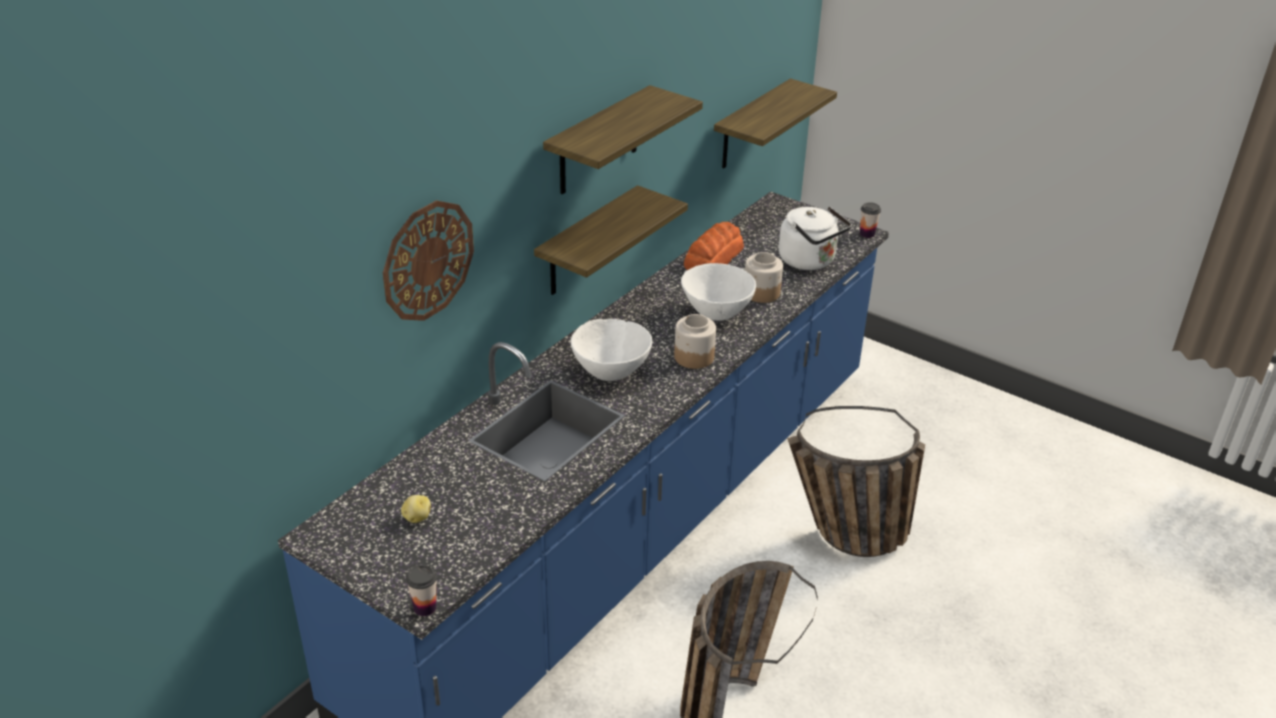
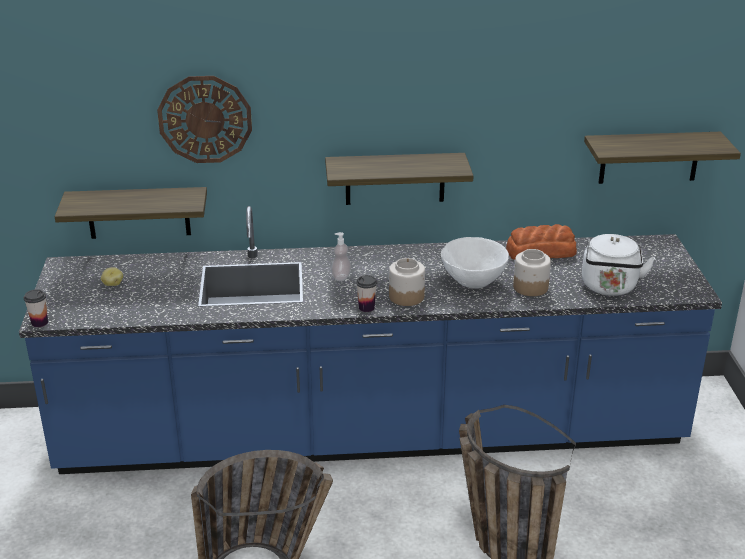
camera: 50 degrees right, 5 degrees down
(598, 142) = (411, 95): shelf -> shelf (138, 212)
(611, 372) = (341, 277): white bowl -> soap dispenser
(867, 234) = (698, 294): cup -> cup (366, 308)

